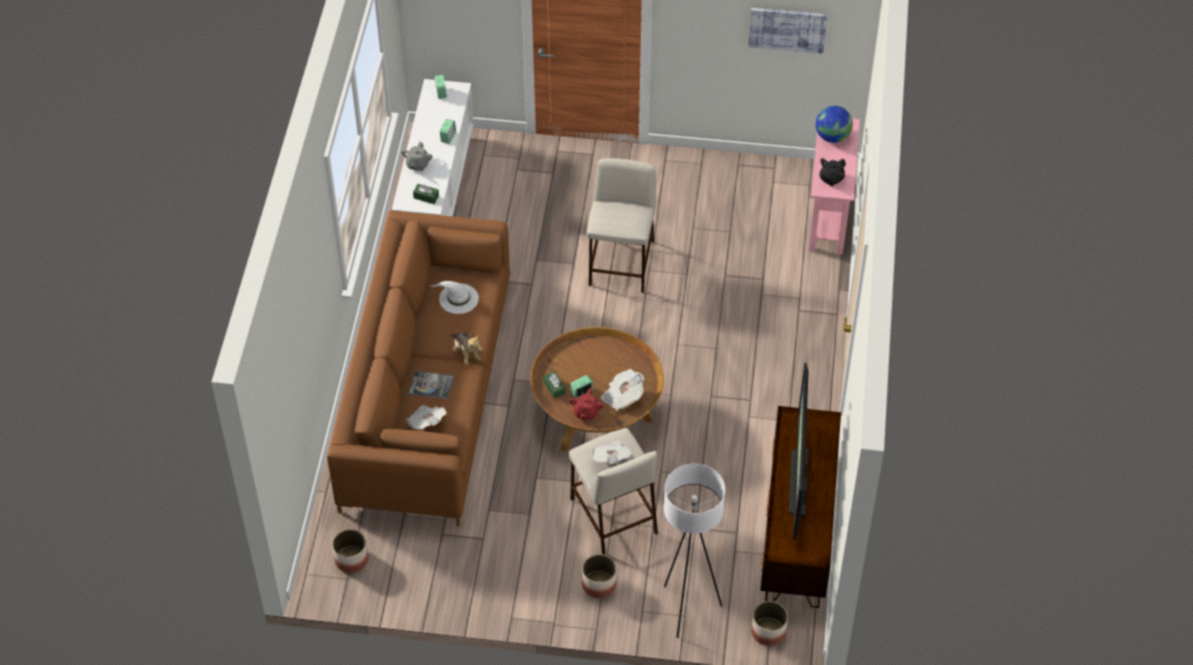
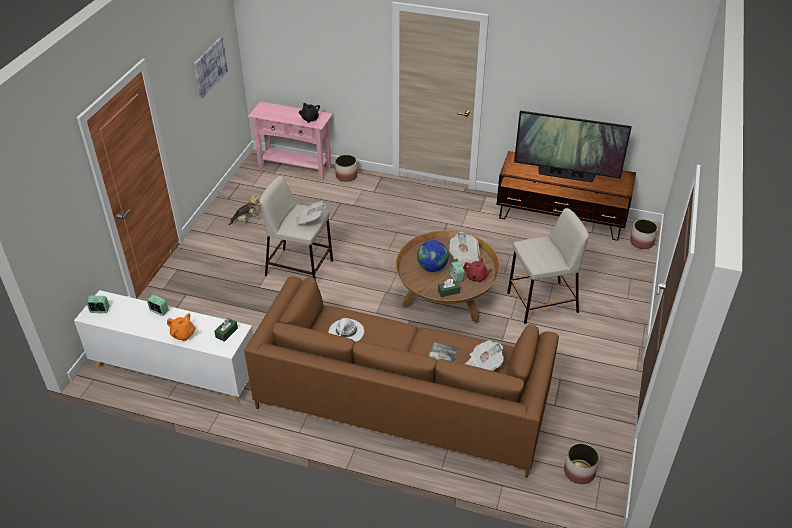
camera: 80 degrees left, 10 degrees down
(417, 165) = (183, 335): grey teapot -> orange teapot
(466, 353) = (408, 333): plush toy -> plush toy (246, 220)
(599, 584) = (604, 317): planter -> planter (346, 176)
(611, 458) = (545, 251): newspaper -> newspaper (309, 220)
(687, 608) = (624, 276): white floor lamp -> none
(832, 137) = (271, 113): globe -> globe (432, 267)

